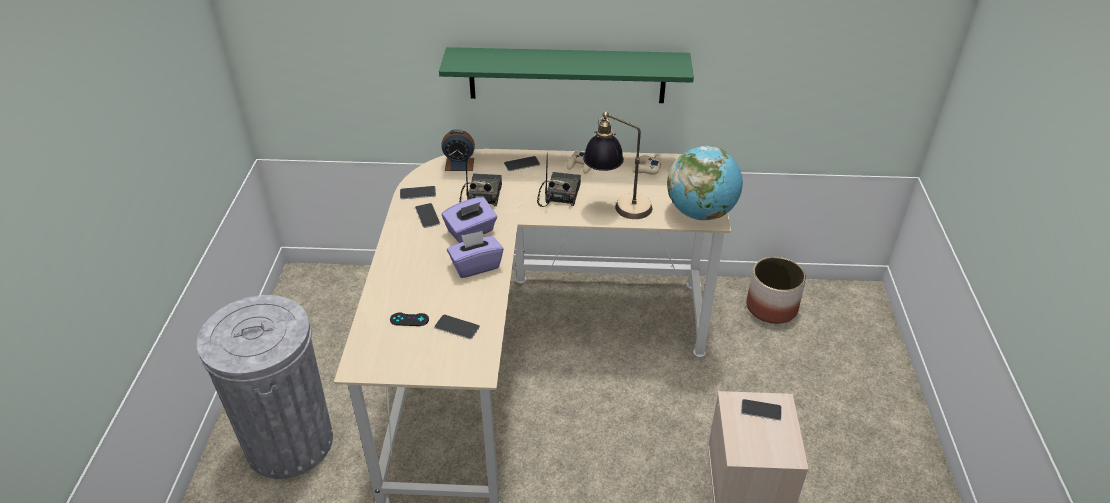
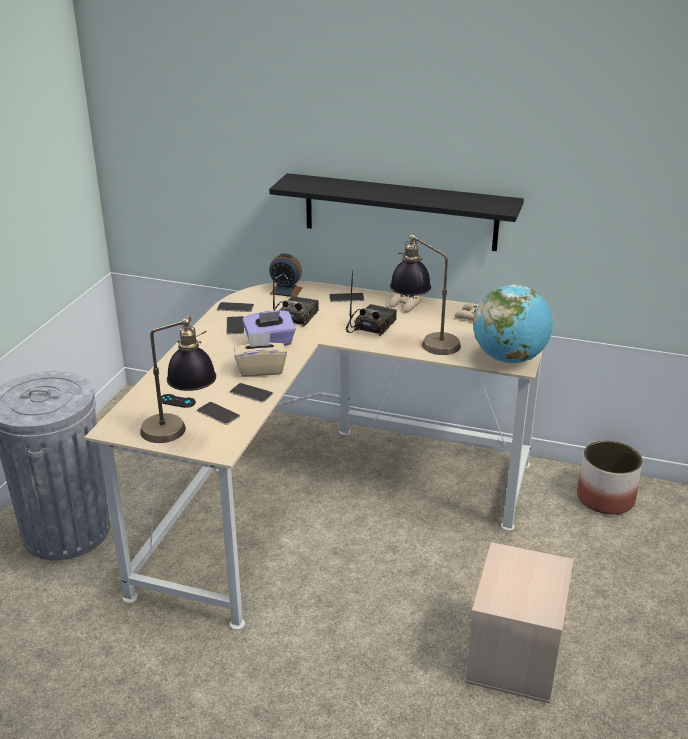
camera: 15 degrees right, 10 degrees down
(430, 359) = (180, 434): none -> table lamp
(476, 266) = (261, 369): purple tissue box -> beige tissue box
(567, 75) = (400, 212): green shelf -> black shelf
(761, 410) = (531, 567): phone -> phone (251, 393)

